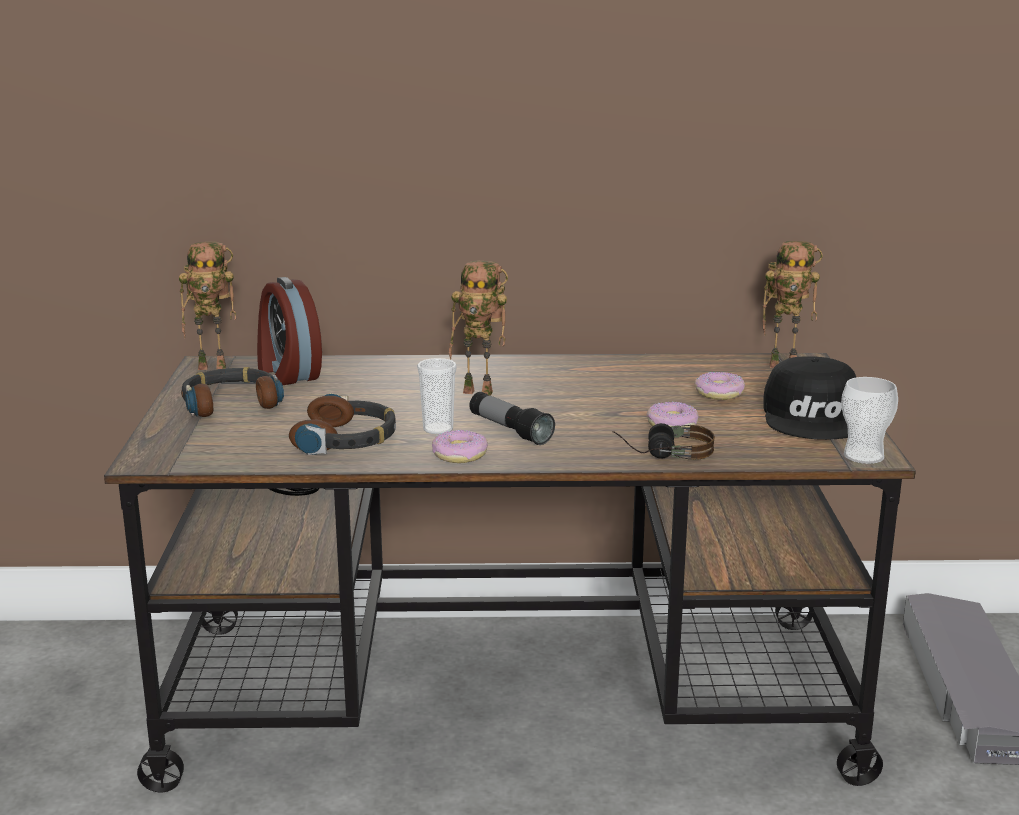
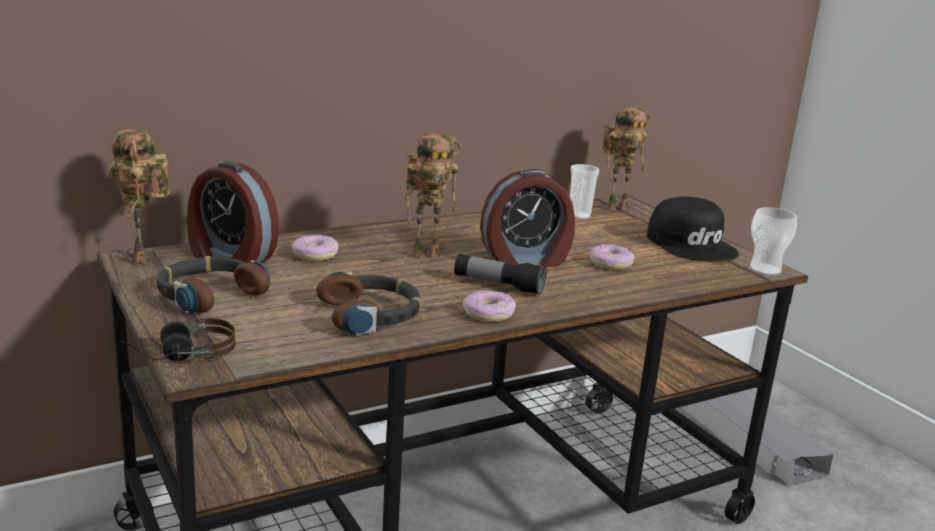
camera: 30 degrees left, 0 degrees up
(214, 366) = (144, 260): toy robot -> toy robot turned 105 degrees clockwise
(438, 429) = (438, 293): cup -> cup (579, 216)
(578, 409) = (525, 260): none -> alarm clock
(662, 454) = (638, 289): headphones -> headphones (179, 355)
(719, 393) = (606, 234): donut -> donut (315, 255)

